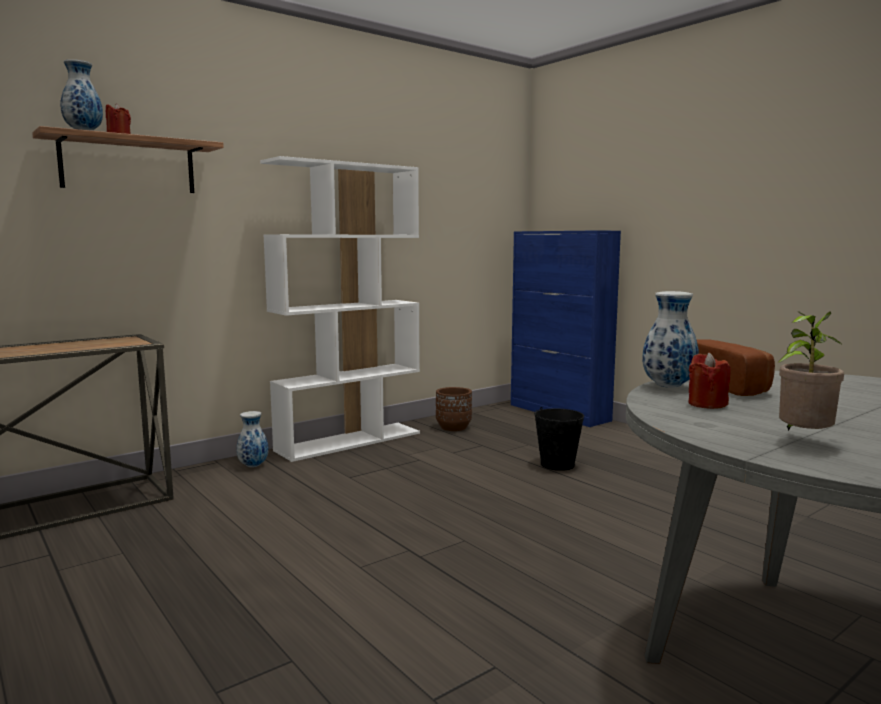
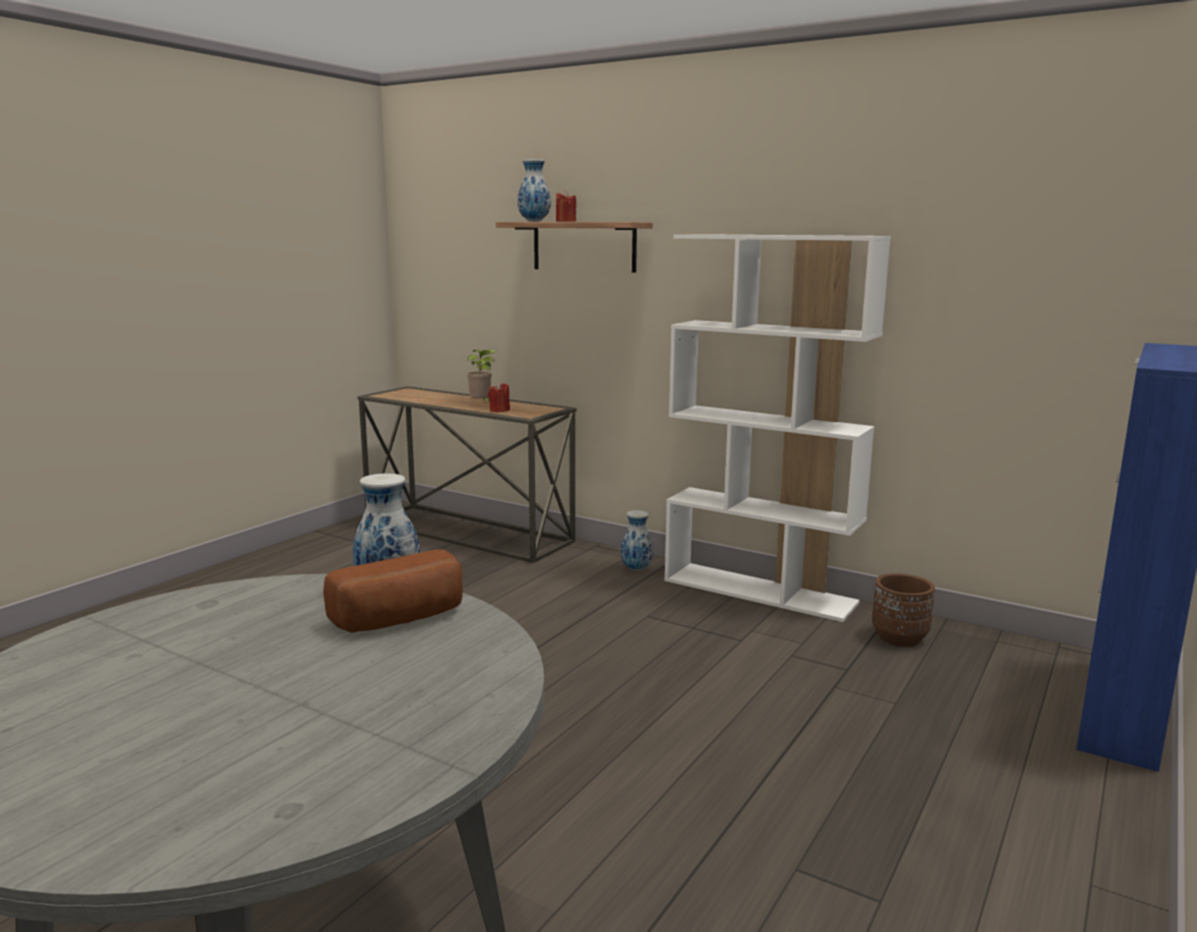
camera: 70 degrees right, 5 degrees up
(557, 464) = (828, 737): black bucket -> none
(707, 404) = (295, 606): red candle -> red candle (499, 410)
(803, 440) = (137, 641): potted plant -> potted plant (482, 404)

